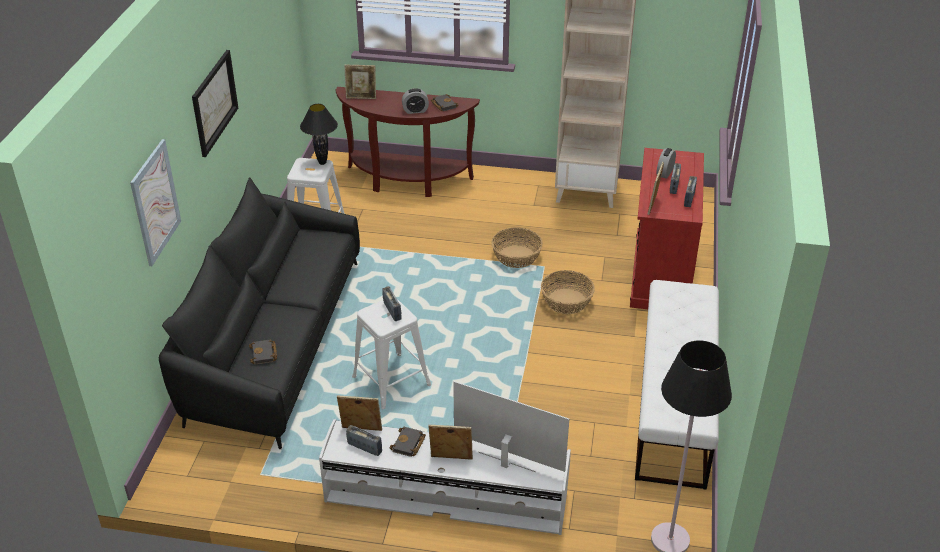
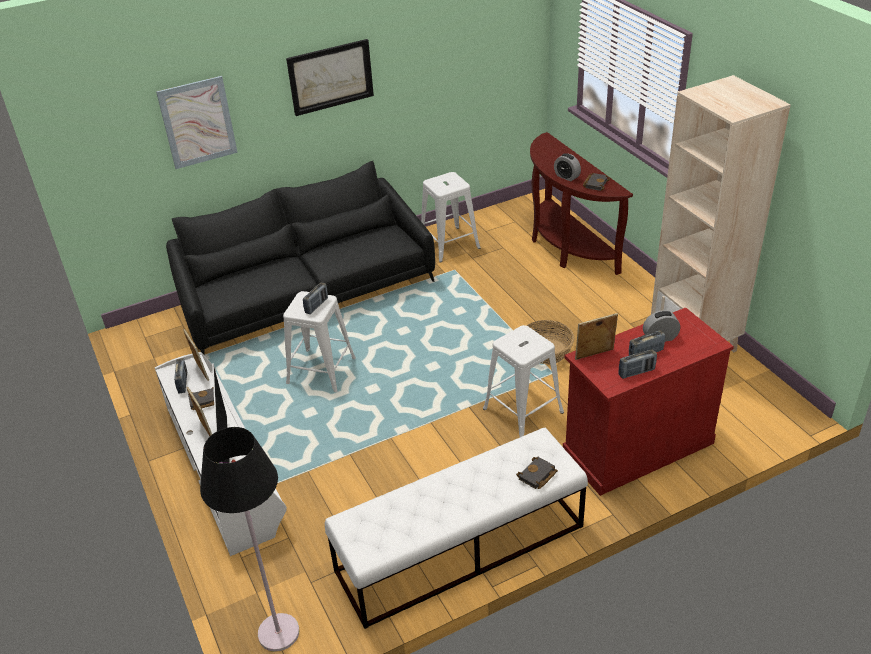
camera: 55 degrees right, 0 degrees up
(264, 354) = (238, 286): black book -> black book (537, 476)
(322, 163) = (460, 183): black table lamp -> none
(361, 98) = (547, 148): picture frame -> none
(567, 301) = (522, 410): basket -> white stool

